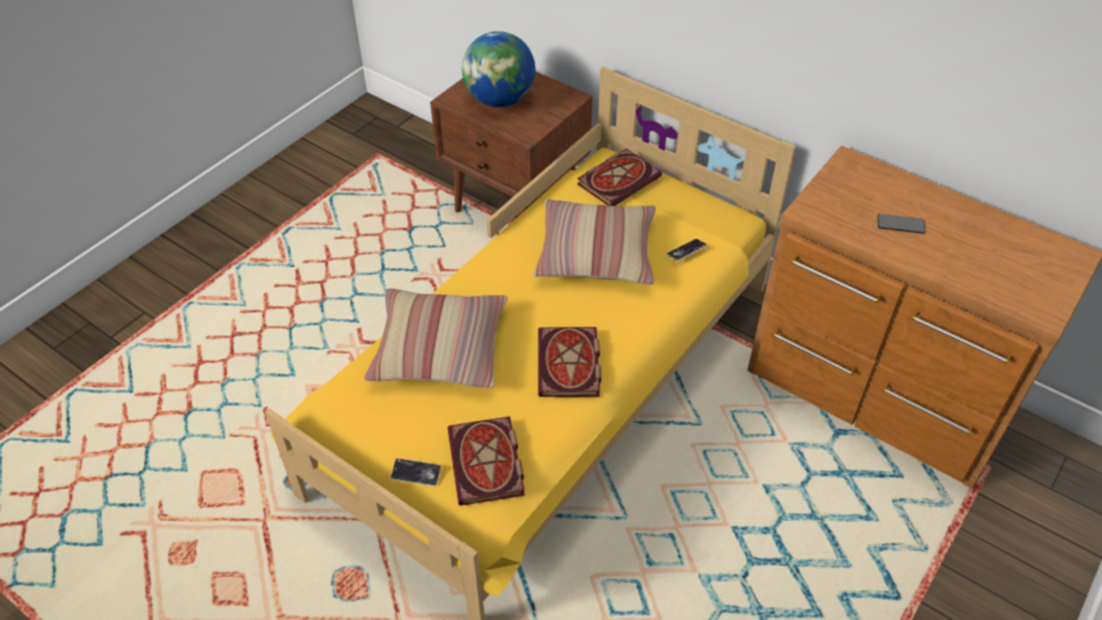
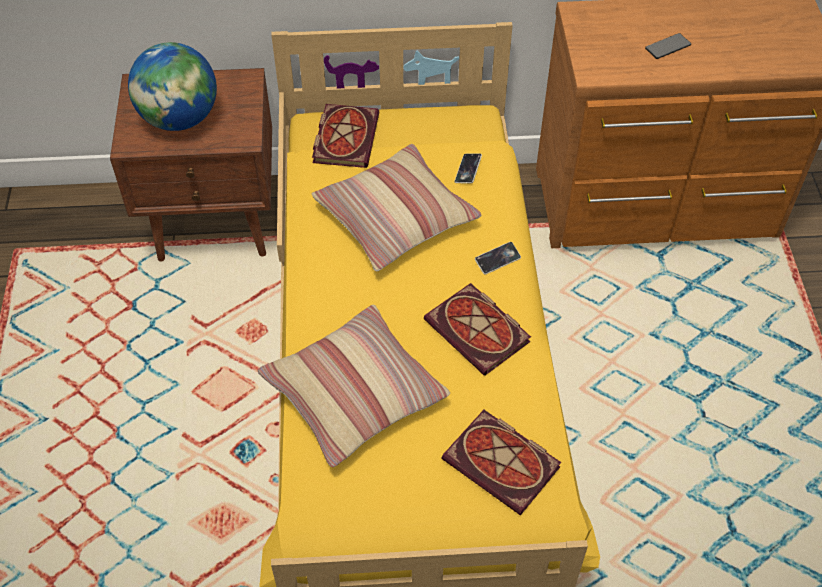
camera: 40 degrees left, 5 degrees up
(416, 474) = (455, 517): phone -> phone (497, 260)

